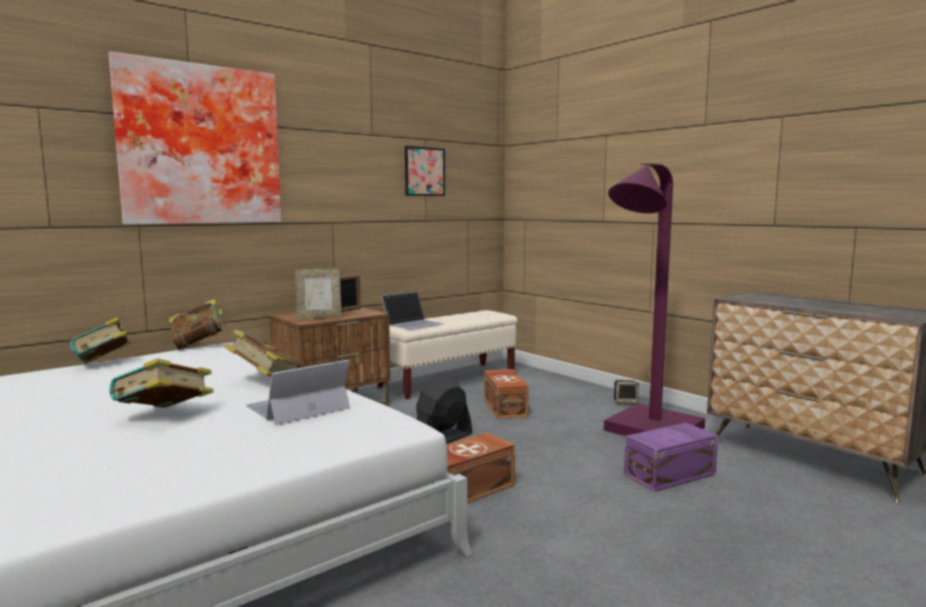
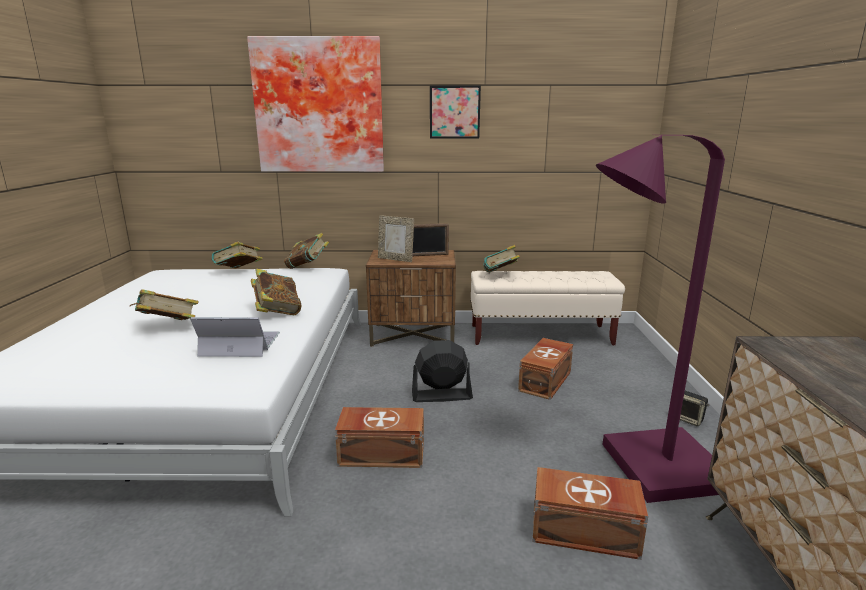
camera: 40 degrees right, 10 degrees up
(413, 324) = (500, 275): laptop -> book
(424, 171) = (545, 120): picture -> picture (454, 112)
(671, 475) = (586, 532): purple storage box -> brown storage box

